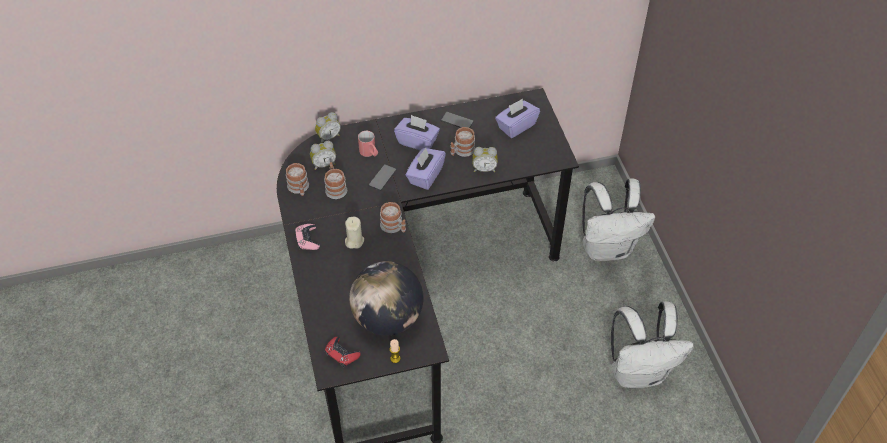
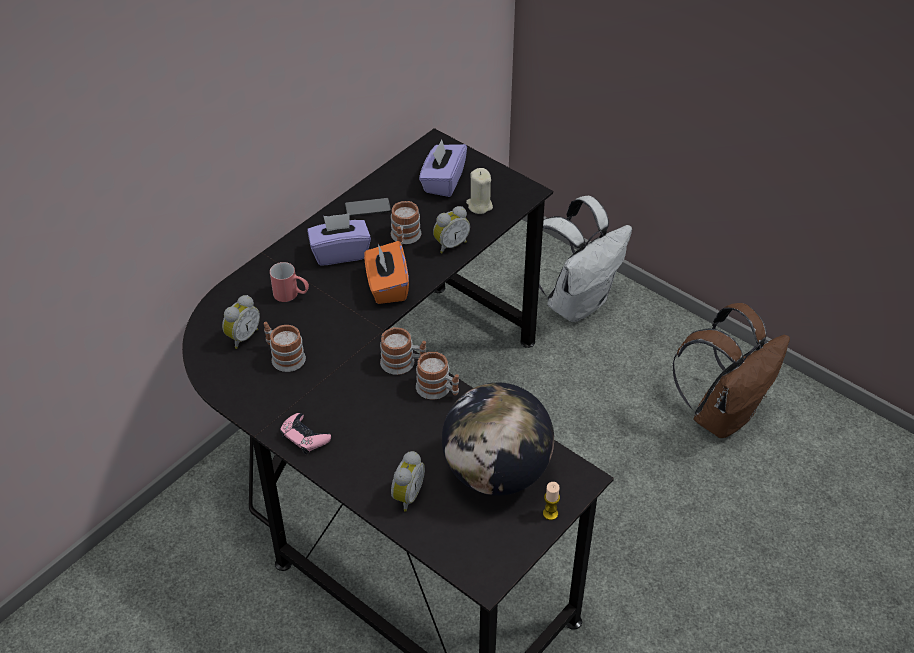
camera: 35 degrees left, 5 degrees down
(299, 188) = (235, 381): mug -> mug (438, 389)
(328, 137) = (217, 302): alarm clock -> alarm clock (406, 495)
(342, 354) = (479, 548): red game controller -> none
(354, 241) = (368, 406): beige candle -> beige candle (479, 205)
(382, 178) = (335, 315): phone -> none
(425, 176) = (387, 286): purple tissue box -> orange tissue box
(639, 372) = (723, 414): white backpack -> brown backpack

